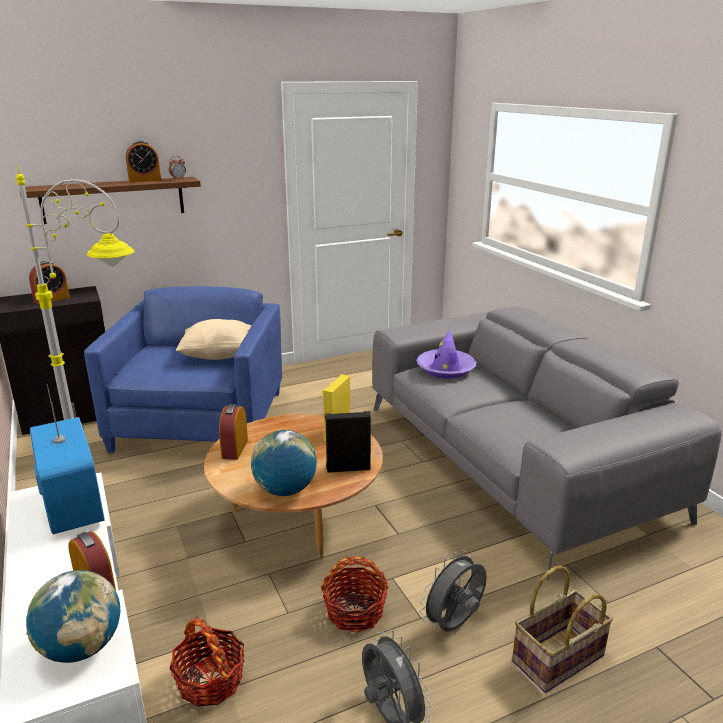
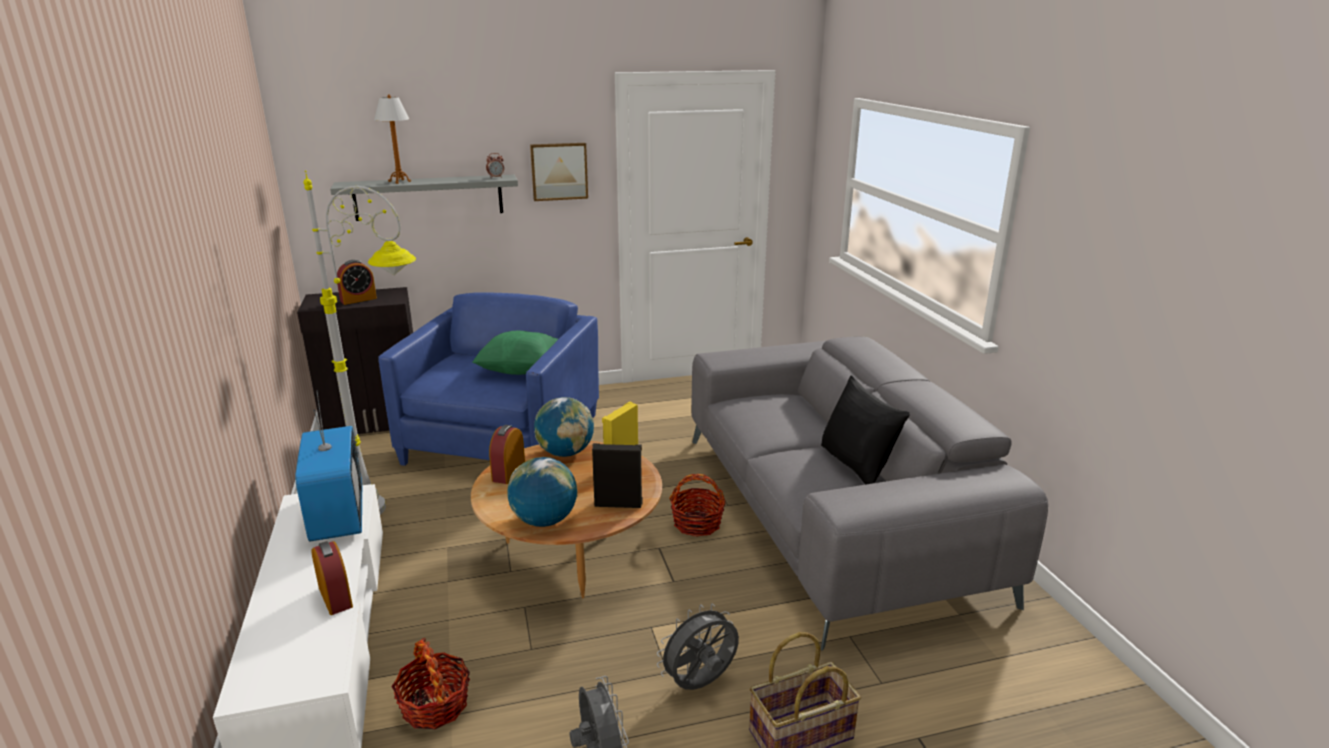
camera: 10 degrees right, 0 degrees up
(81, 647) = (306, 653): globe -> globe (565, 453)
(86, 185) = (399, 182): none -> table lamp
(113, 200) = (428, 197): brown shelf -> grey shelf
(145, 180) = (461, 178): alarm clock -> none
(218, 355) = (520, 370): beige pillow -> green pillow
(234, 173) = (559, 171): none -> picture
(355, 612) = (600, 657): basket -> basket (697, 523)
(445, 369) = (765, 403): purple hat -> none
(544, 414) = (856, 464): none -> black pillow

